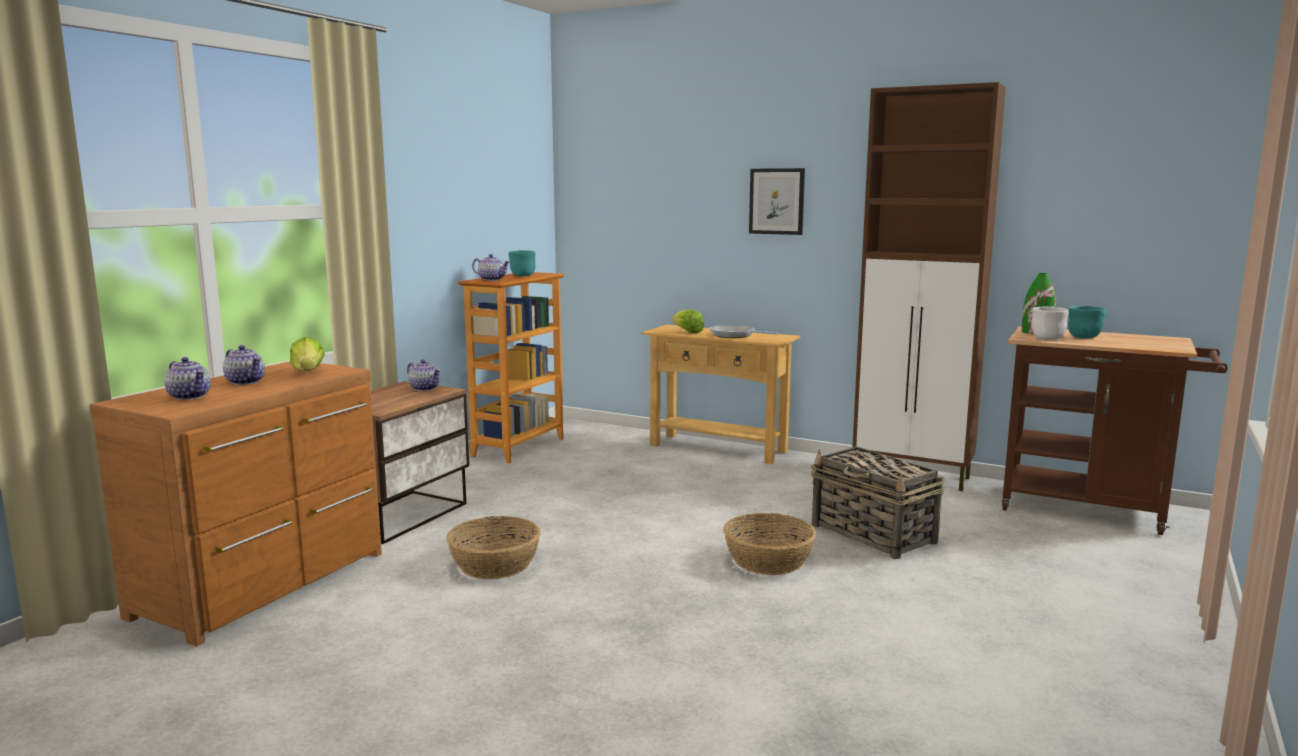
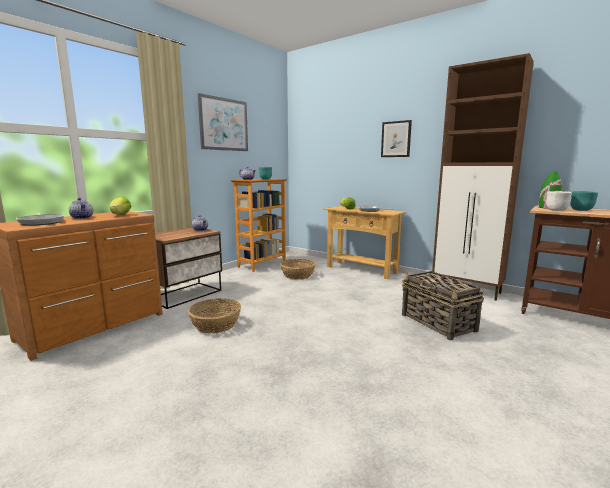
camera: 10 degrees right, 0 degrees up
(190, 396) = (41, 222): teapot -> frying pan
(444, 172) = (224, 124): none -> picture
(768, 560) = (370, 334): basket -> basket (298, 275)

